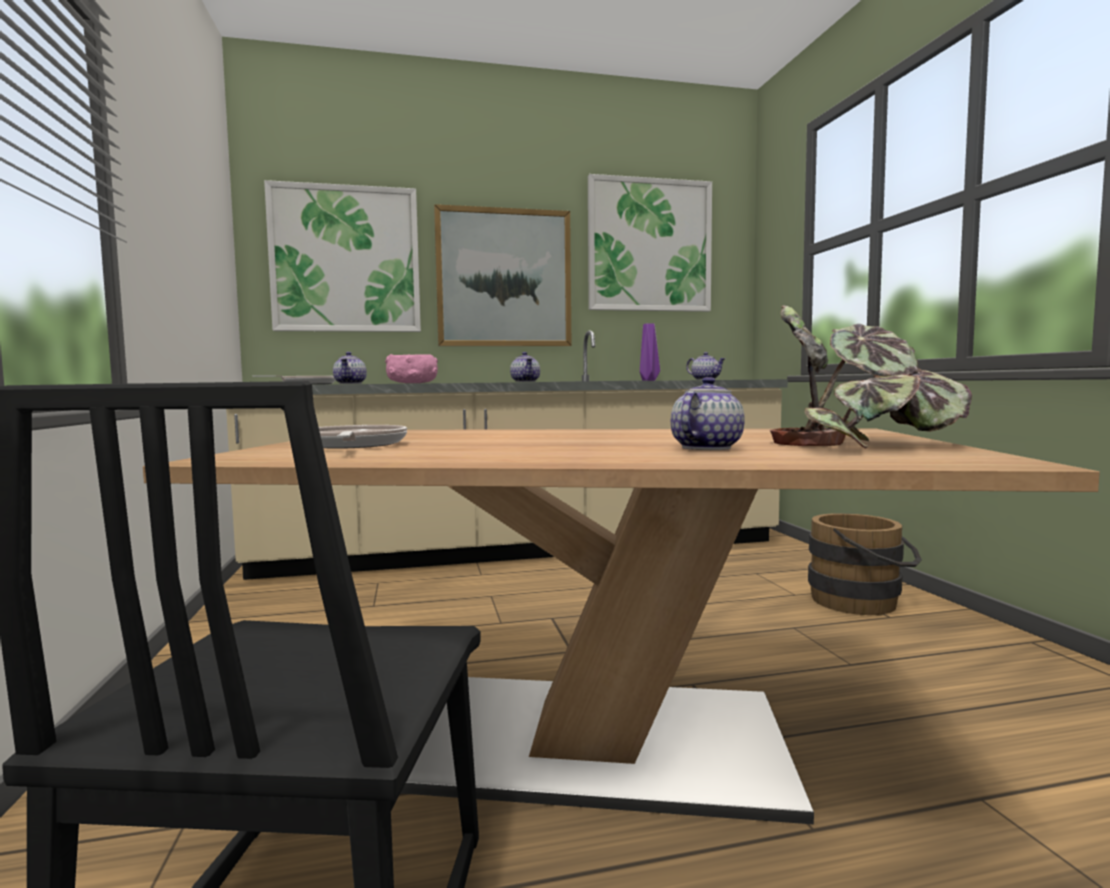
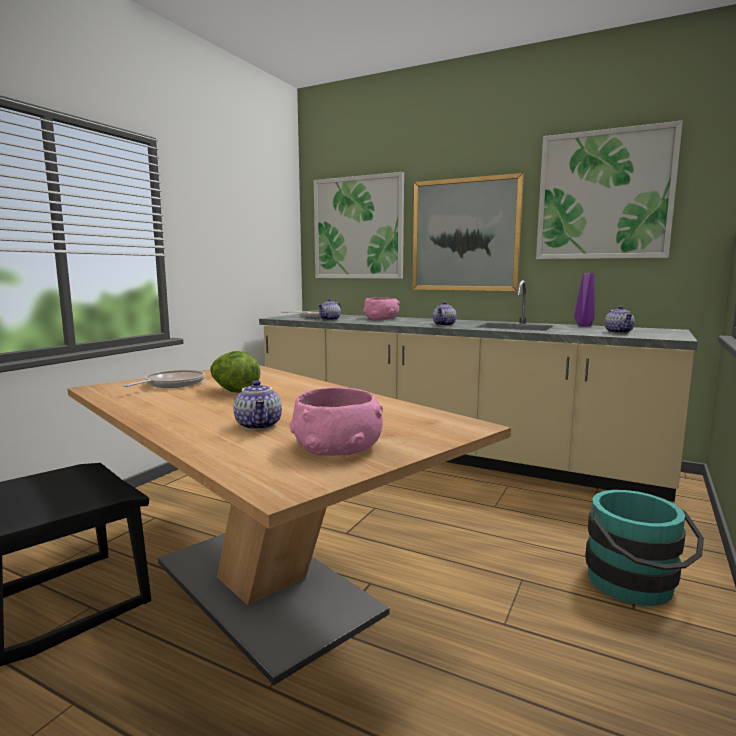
camera: 40 degrees right, 5 degrees up
(494, 440) = (234, 391): none -> lettuce
(705, 448) = (260, 425): teapot -> teapot turned 90 degrees clockwise
(859, 445) = (338, 447): potted plant -> pink bowl
(862, 602) = (635, 587): brown bucket -> turquoise bucket

